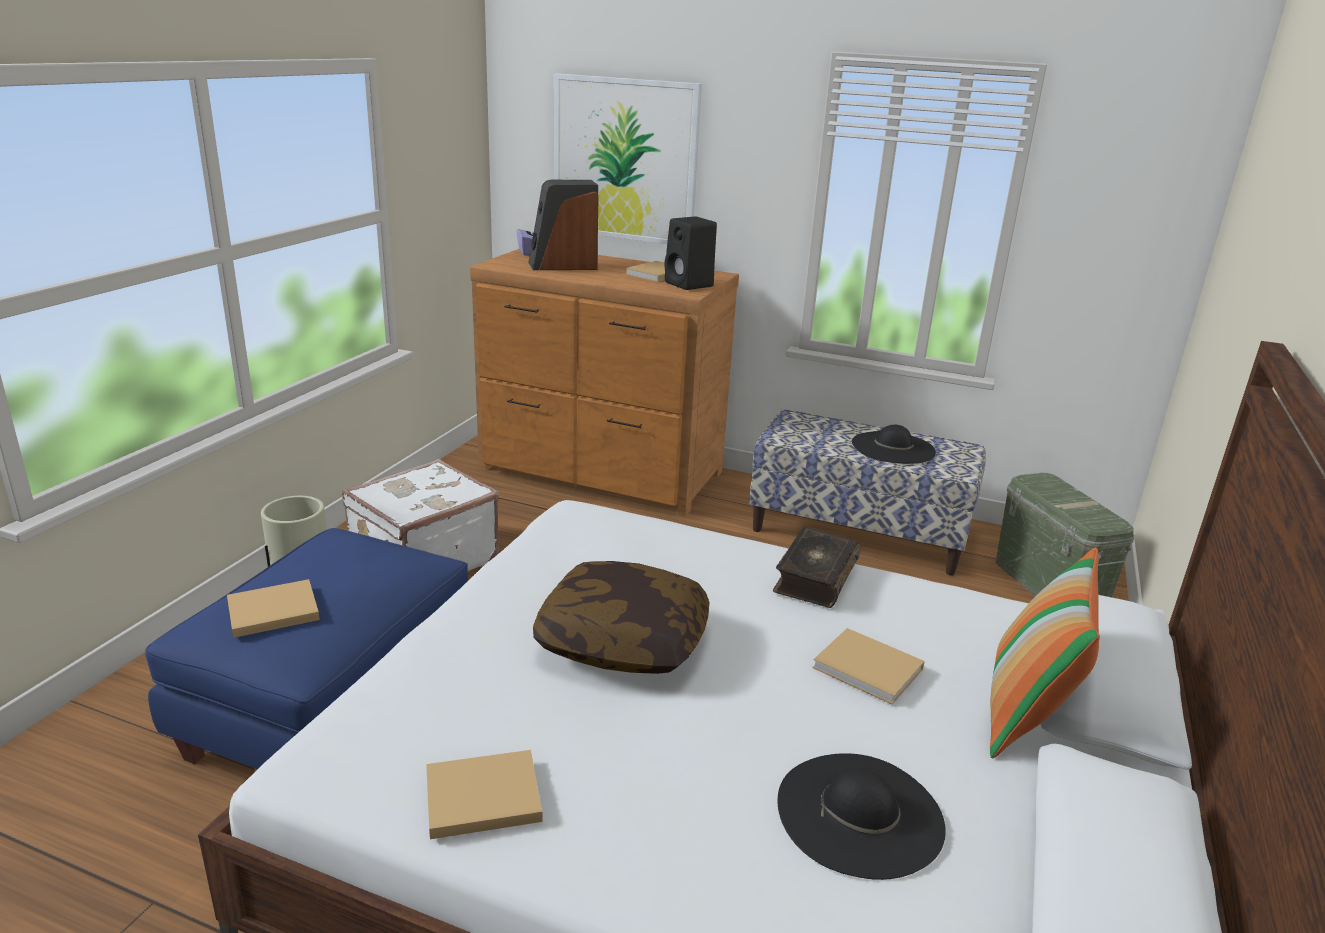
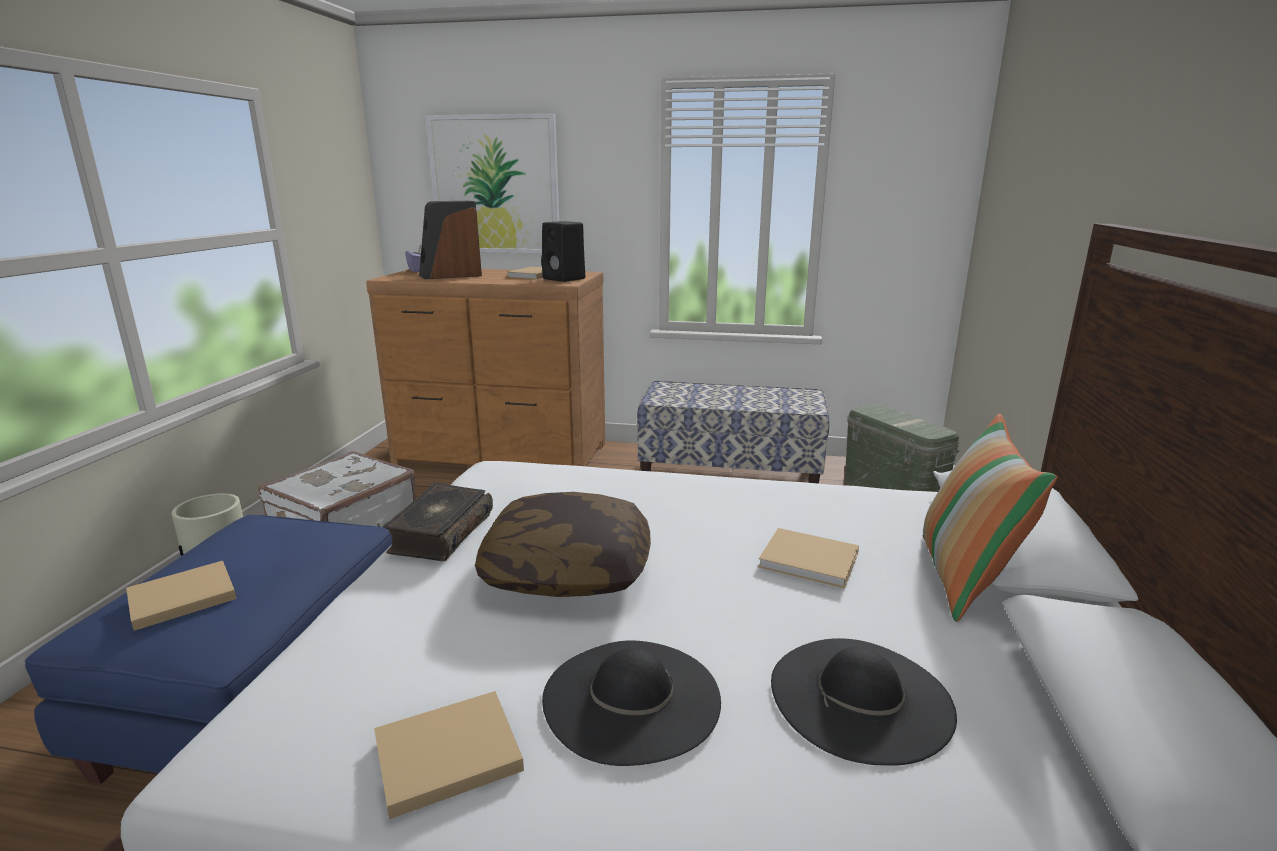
camera: 10 degrees left, 5 degrees down
(814, 578) = (730, 493): book -> book (440, 534)
(893, 447) = (751, 397): black hat -> black hat (631, 698)

